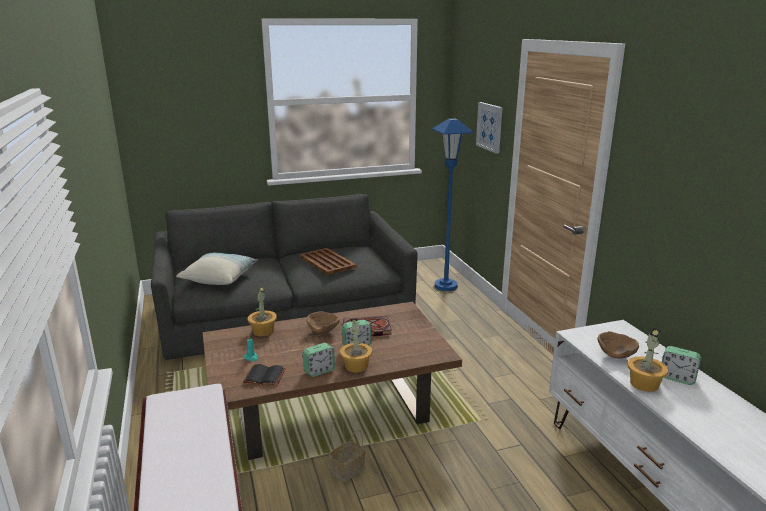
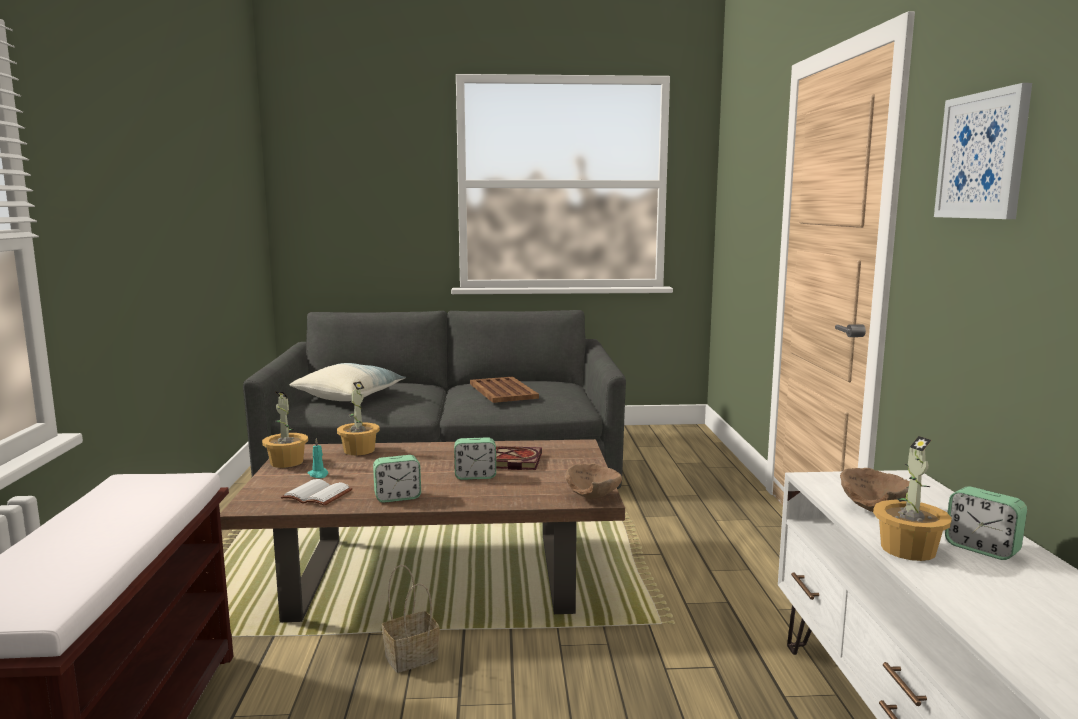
camera: 15 degrees right, 10 degrees down
(263, 377) = (315, 496): black book -> white book
(324, 331) = (441, 458): brown bowl -> brown bowl (594, 497)
(356, 366) = (455, 498): potted plant -> potted plant (286, 462)
(446, 286) = (693, 455): blue floor lamp -> none
(490, 127) = (757, 209): picture -> picture (983, 156)

